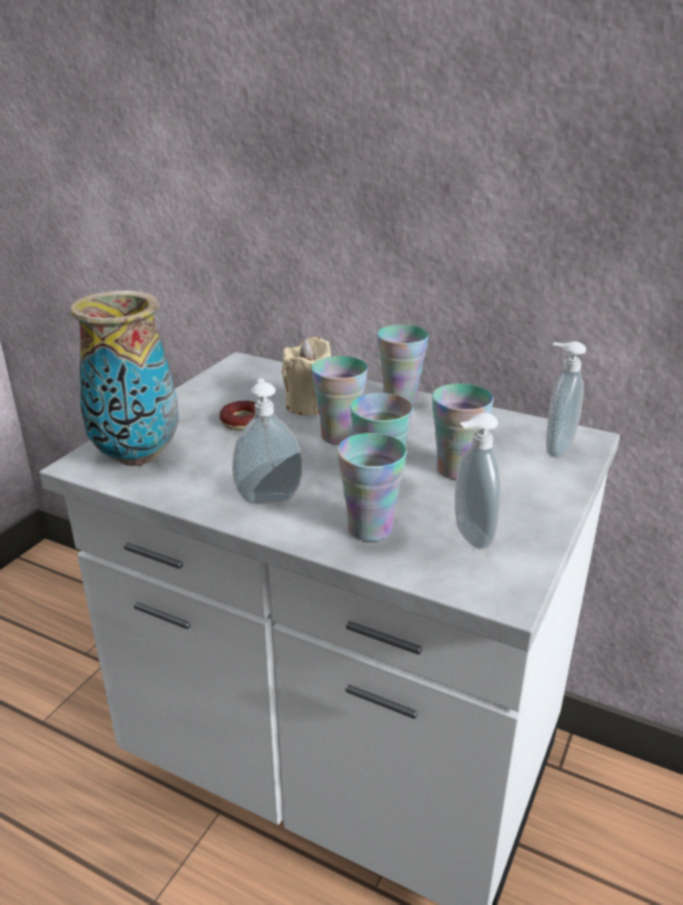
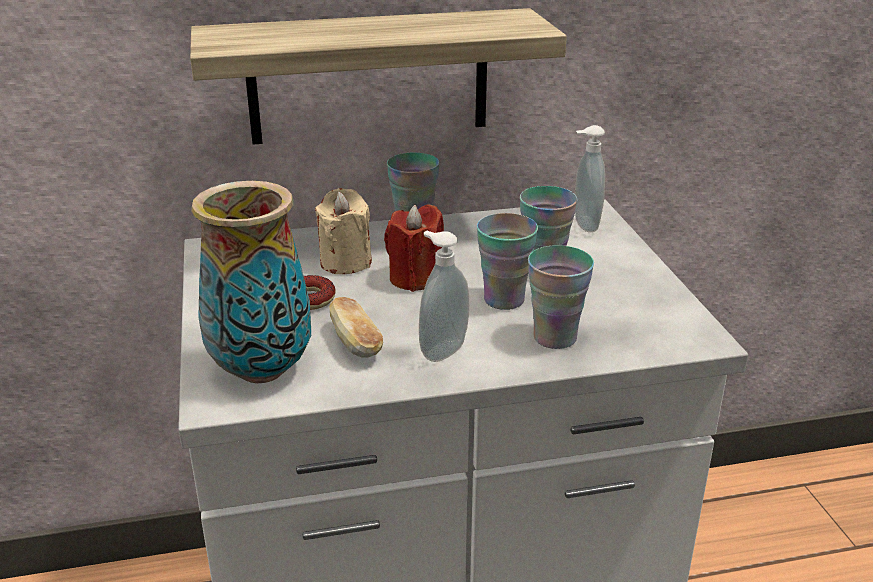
camera: 40 degrees left, 0 degrees up
(221, 465) = (356, 343): none -> bread
(339, 436) = (416, 278): cup -> red candle
(393, 245) = (369, 77): none -> shelf
(469, 536) = (625, 311): soap dispenser -> none

